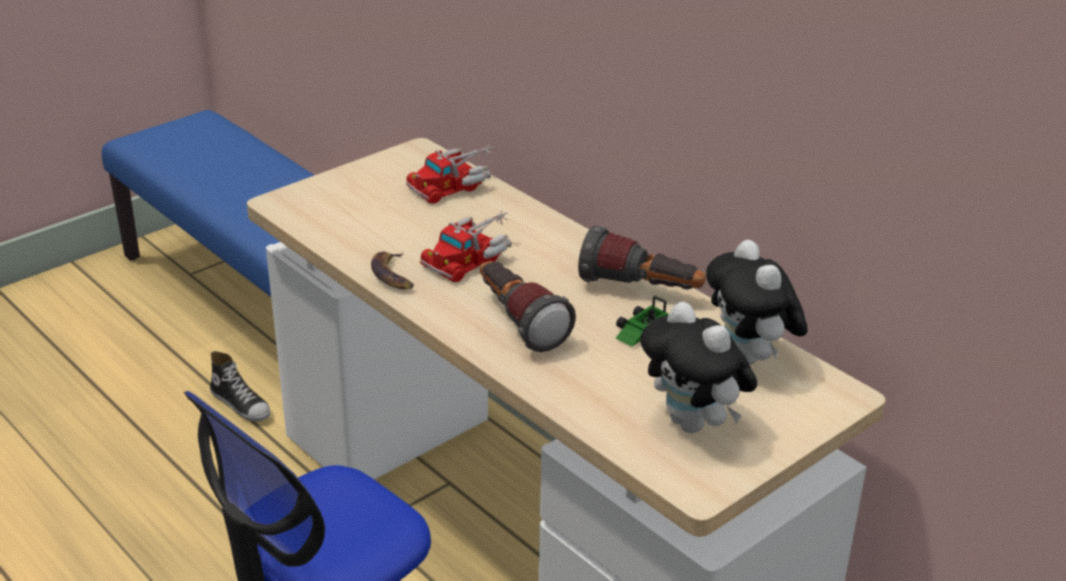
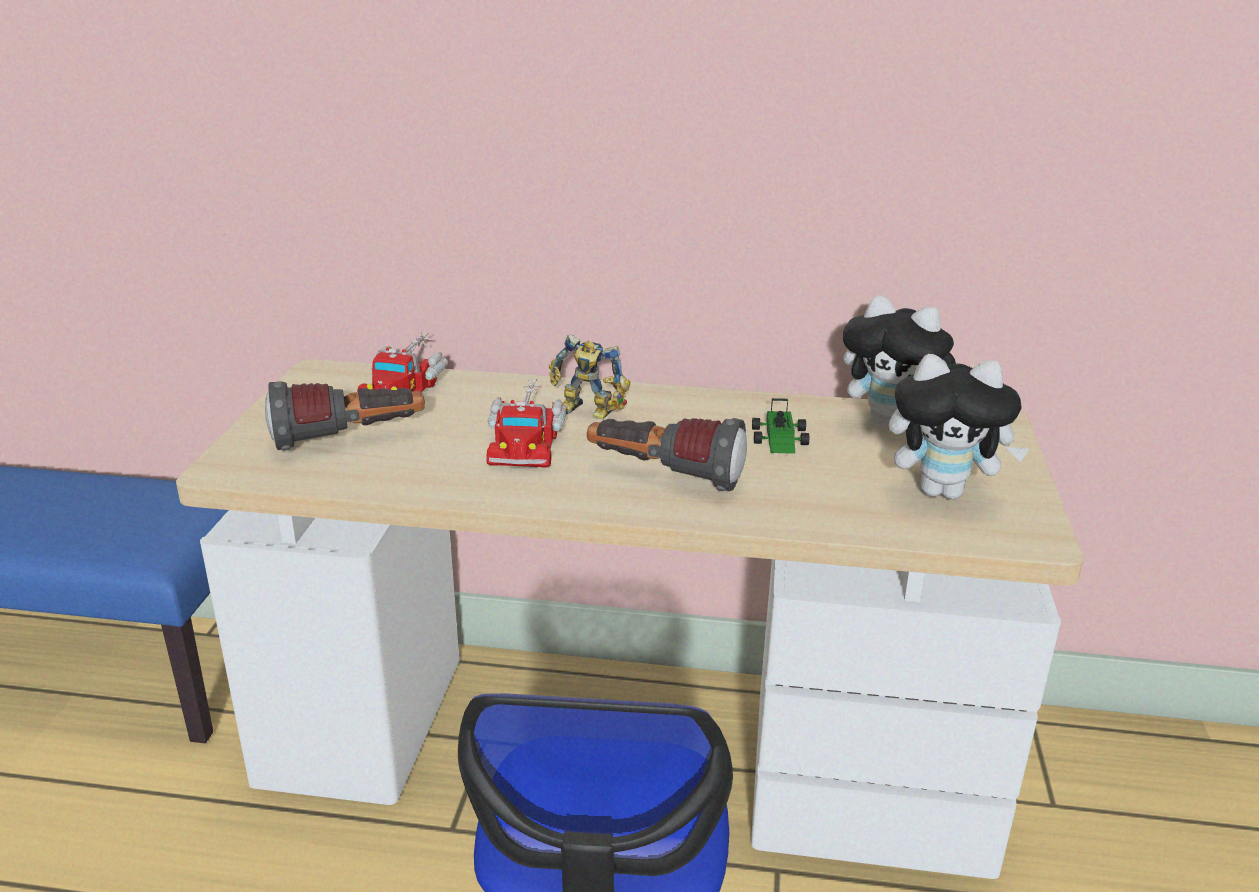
camera: 40 degrees left, 5 degrees down
(241, 404) = (152, 785): shoe -> none
(393, 275) = (472, 486): banana -> none
(540, 253) = (587, 413): none -> toy robot
(641, 290) = (722, 409): flashlight -> flashlight (349, 440)

